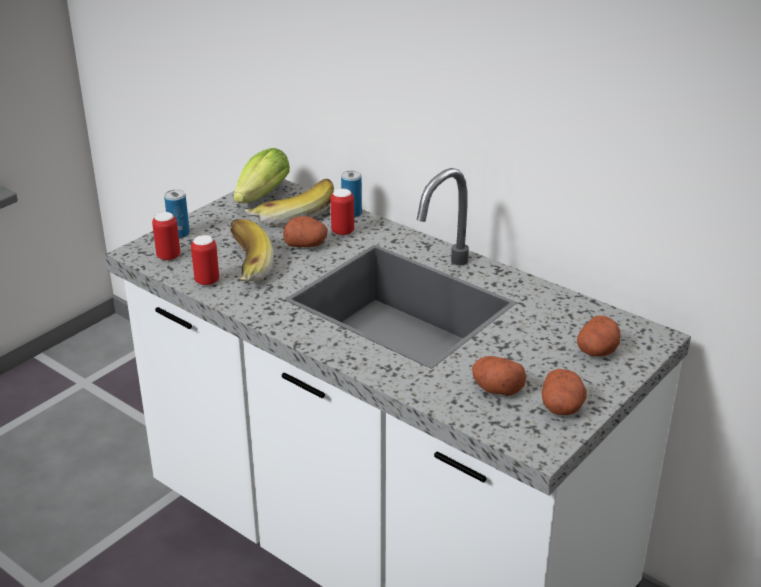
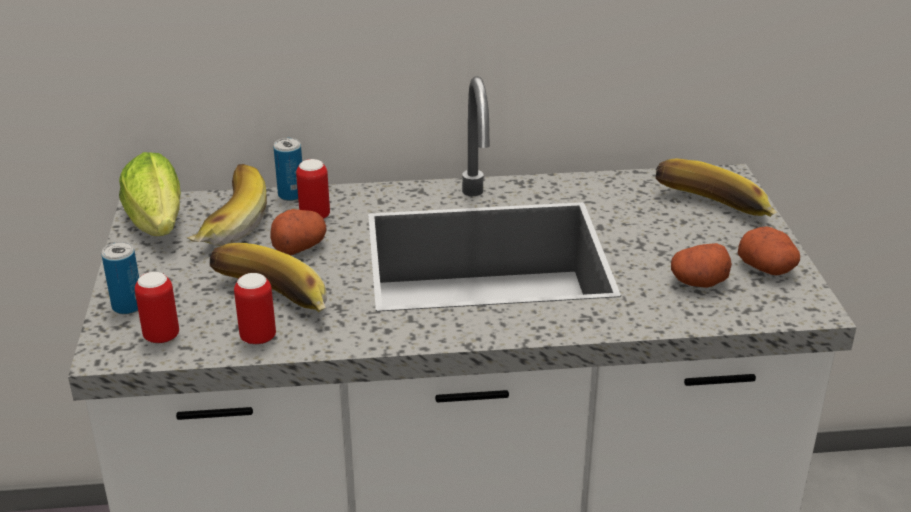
camera: 45 degrees left, 0 degrees up
(597, 351) = (710, 209): potato -> banana

